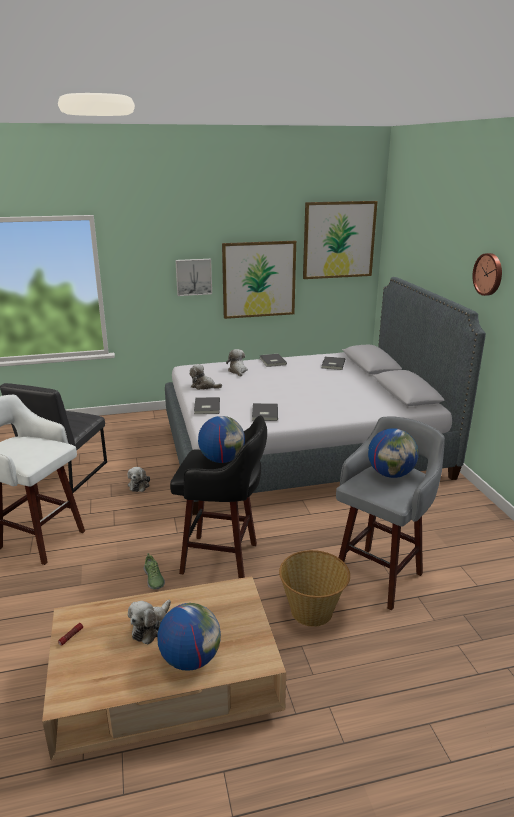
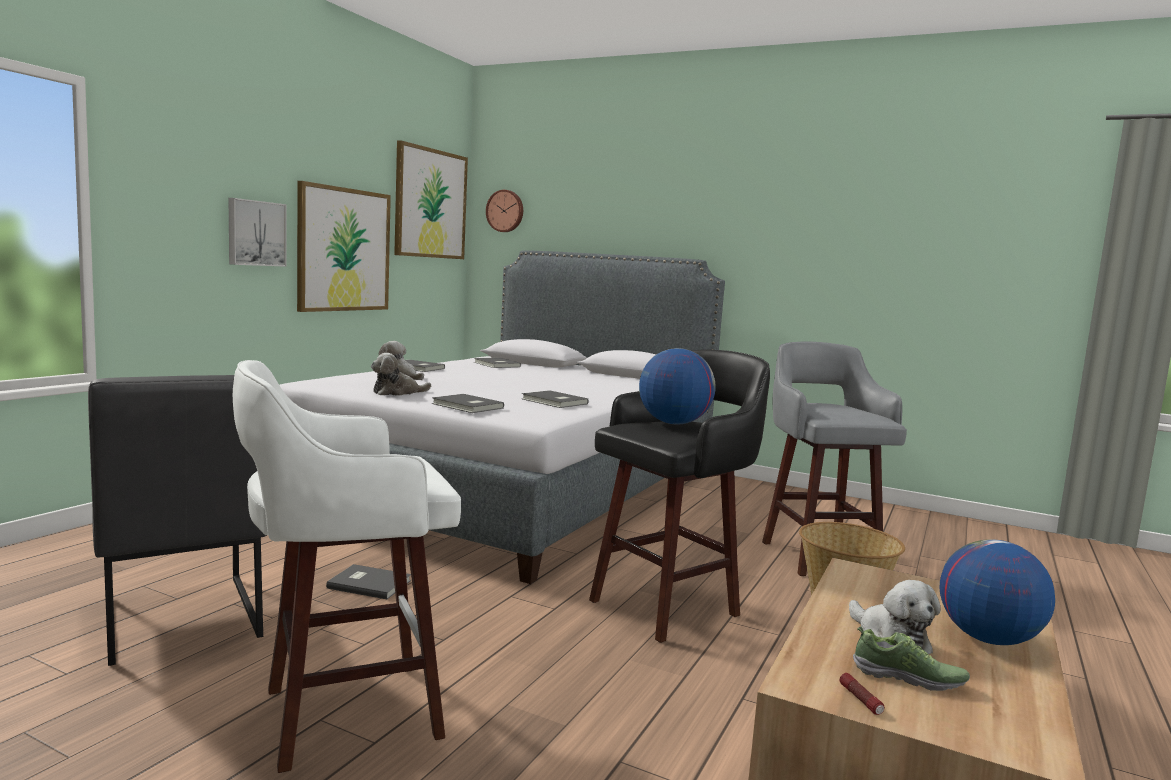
camera: 50 degrees left, 15 degrees down
(139, 485) = (369, 583): plush toy -> grey book
(153, 579) = (644, 664): shoe -> shoe (908, 678)
(391, 474) = (827, 405): globe -> none
(489, 274) = (708, 217): wall clock -> wall clock (505, 211)

